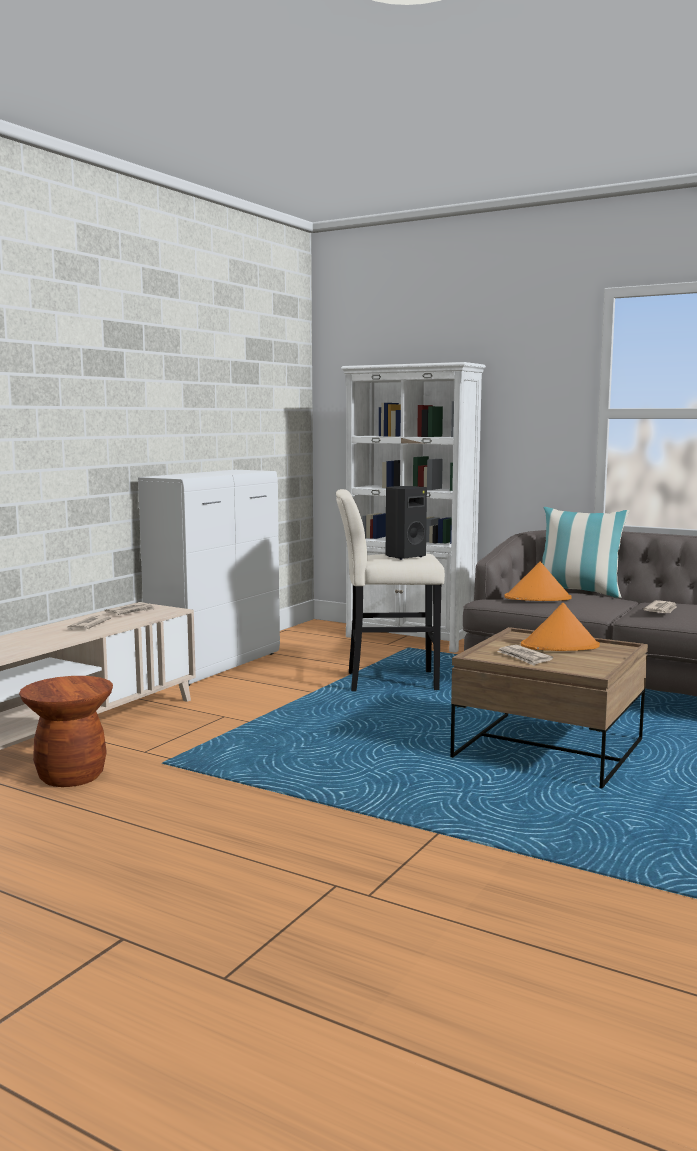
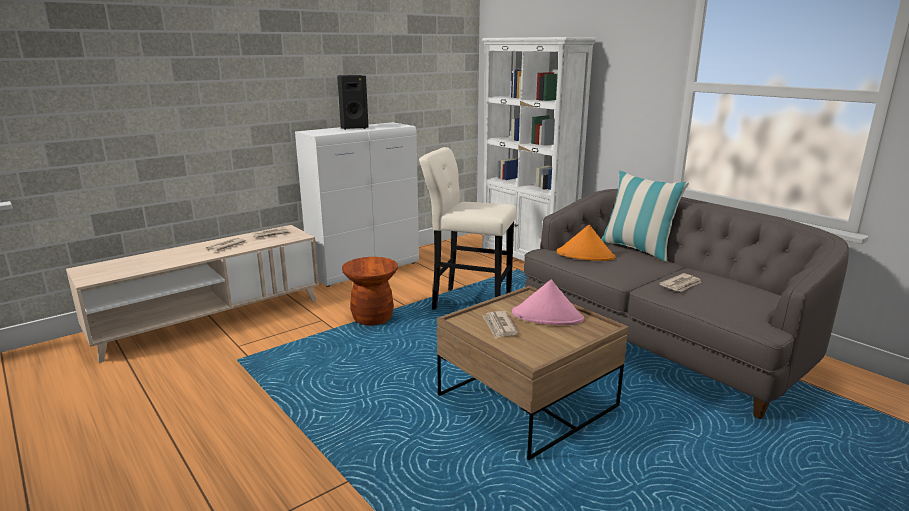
camera: 20 degrees right, 10 degrees up
(71, 776) = (172, 361): brown stool -> brown stool (372, 318)
(404, 557) = (481, 208): black speaker -> black speaker (353, 128)
(560, 646) = (547, 316): orange hat -> pink hat

